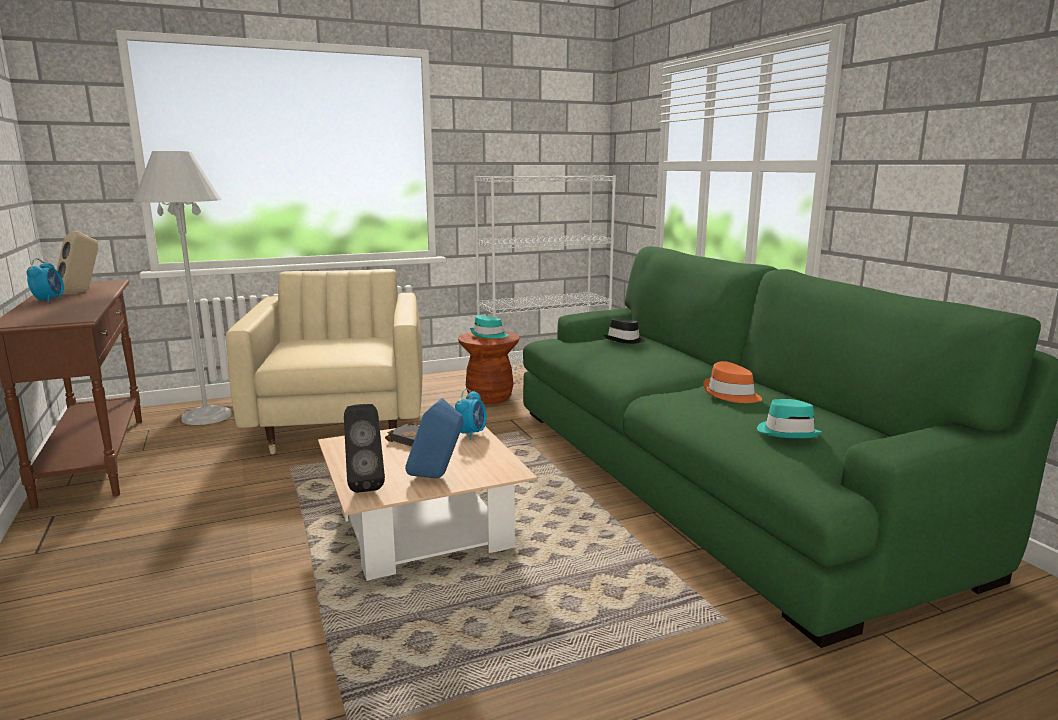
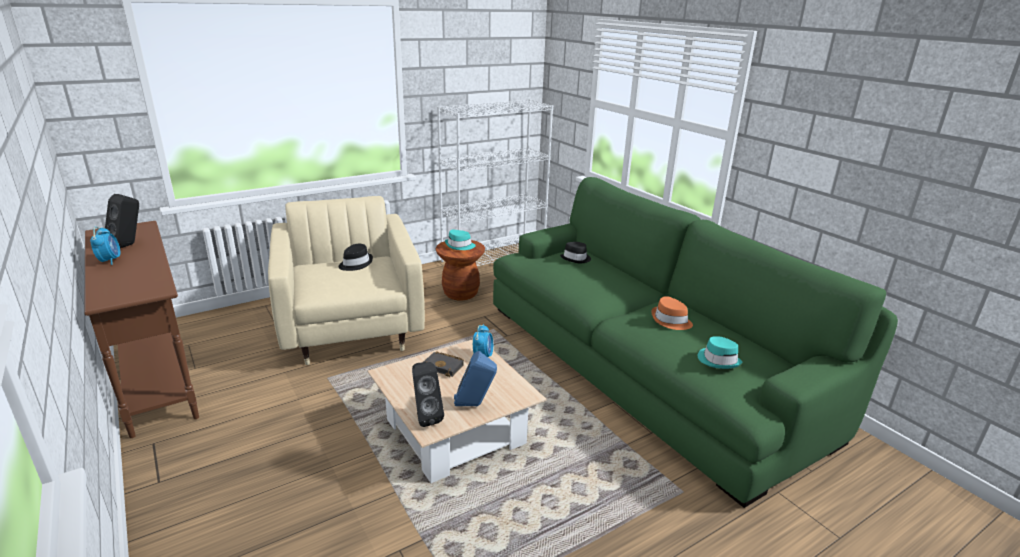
camera: 10 degrees left, 10 degrees up
(82, 292) = (129, 245): beige speaker -> black speaker
(206, 416) = (233, 327): white floor lamp -> none
(348, 339) = (355, 263): none -> black hat

